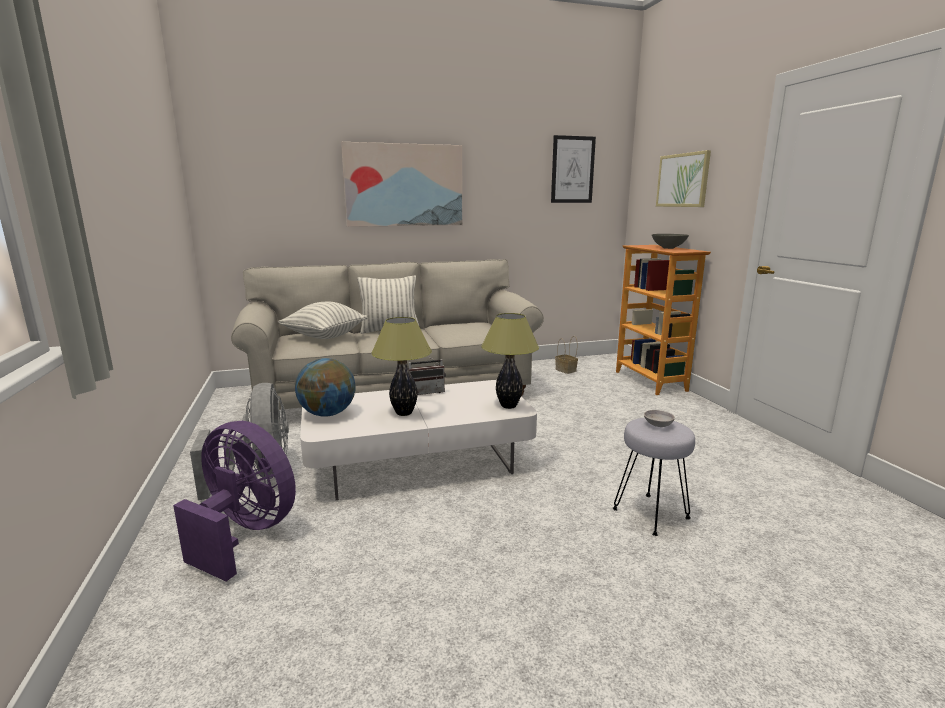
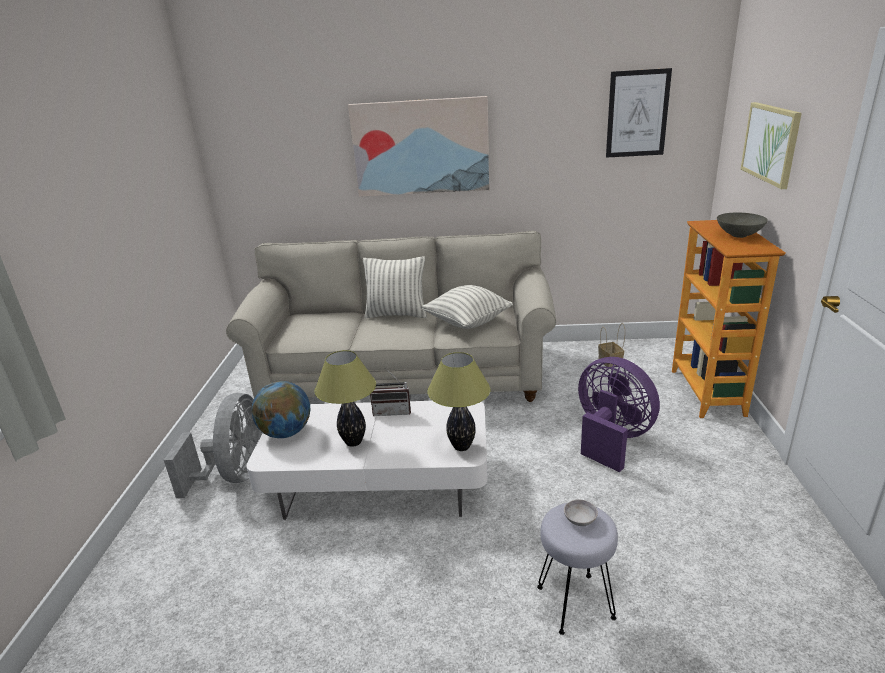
camera: 20 degrees right, 10 degrees up
(244, 534) = (197, 544): purple fan -> purple fan (611, 439)
(325, 336) = (325, 323): pillow -> pillow (467, 322)

